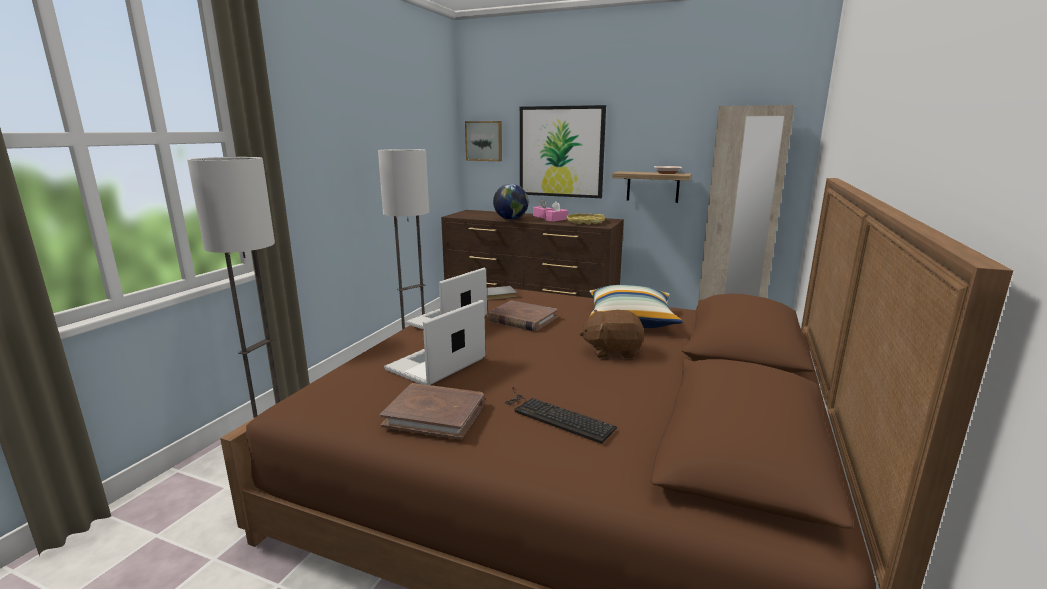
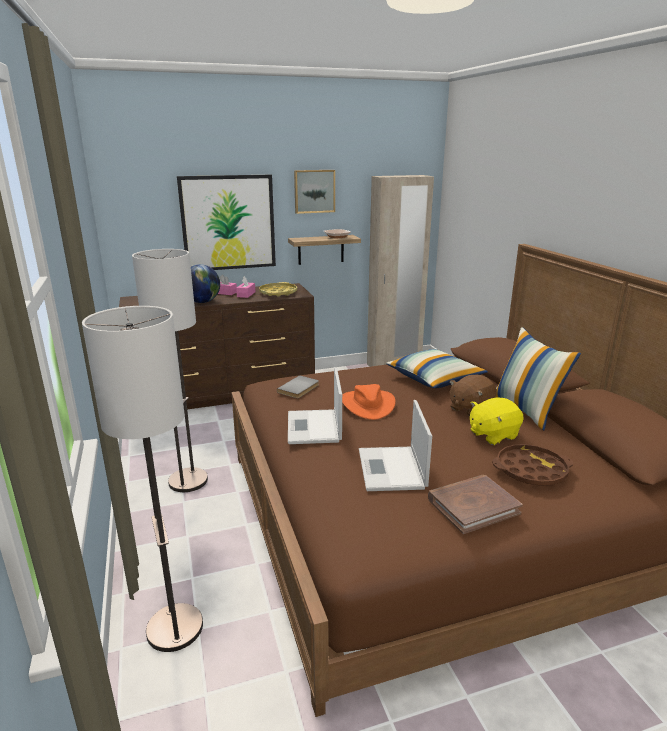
camera: 40 degrees left, 5 degrees up
(484, 141) = (133, 216): picture -> picture (314, 191)
(522, 319) = (367, 404): brown book -> orange hat
(554, 415) = (531, 470): keyboard -> brown tray
(585, 376) = (492, 435): none -> yellow plush toy
(676, 372) = (526, 410): none -> pillow

